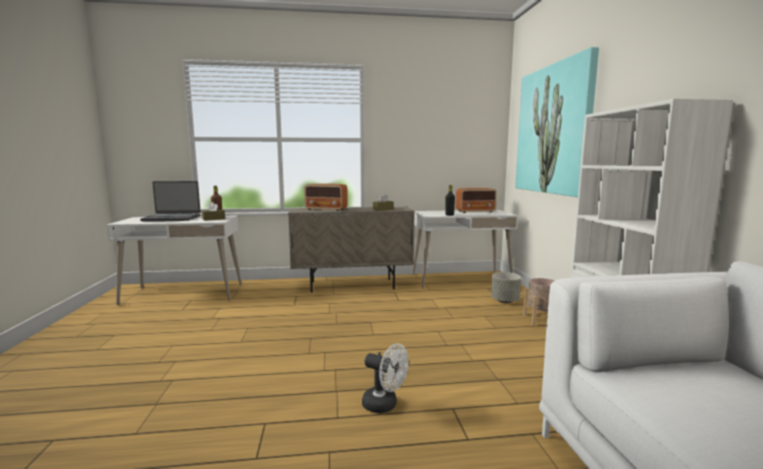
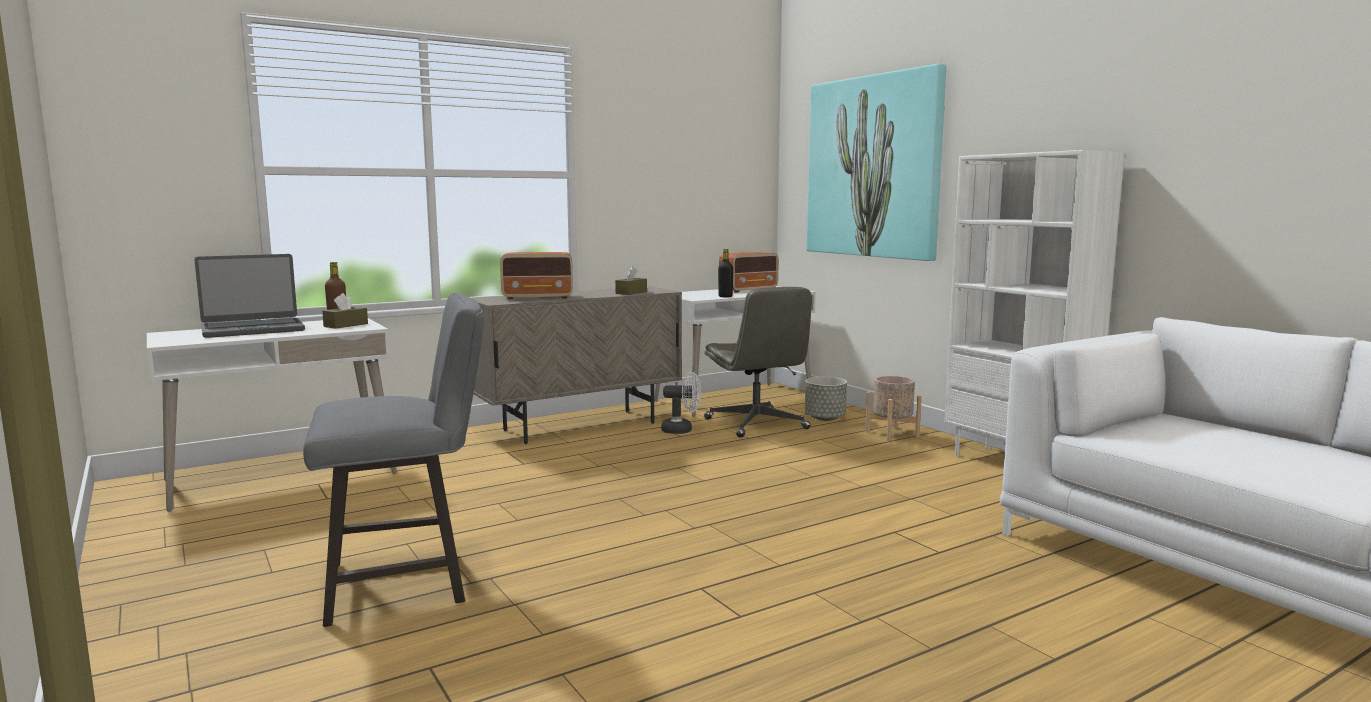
camera: 25 degrees left, 0 degrees up
(135, 372) = (409, 582): none -> grey stool
(385, 405) = (819, 544): white fan -> white fan (682, 430)
(455, 298) = (757, 424): none -> grey office chair

